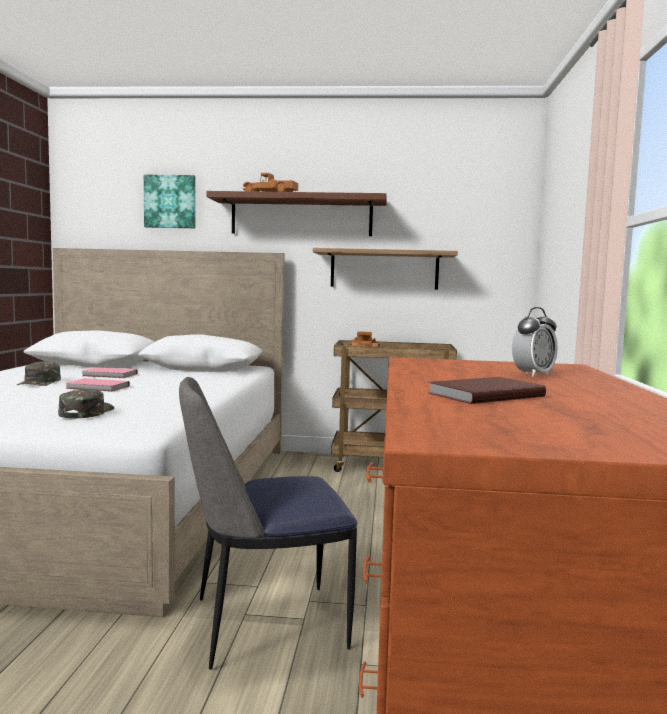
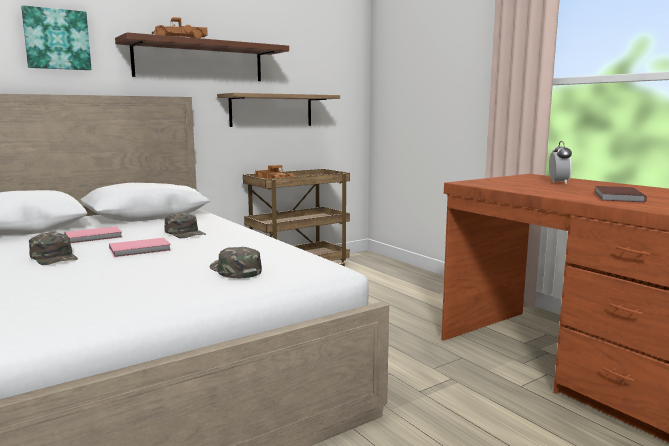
camera: 40 degrees left, 5 degrees up
(171, 383) = (185, 233): none -> green cap
(264, 624) = (441, 391): chair -> none

